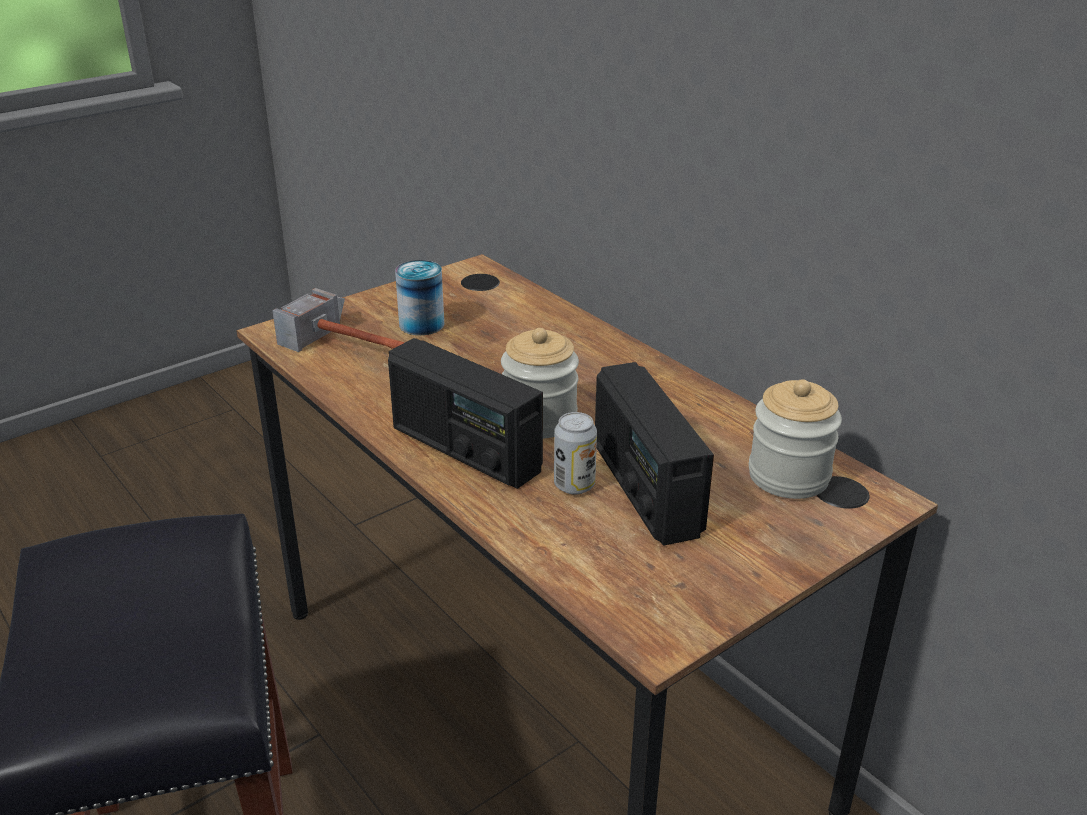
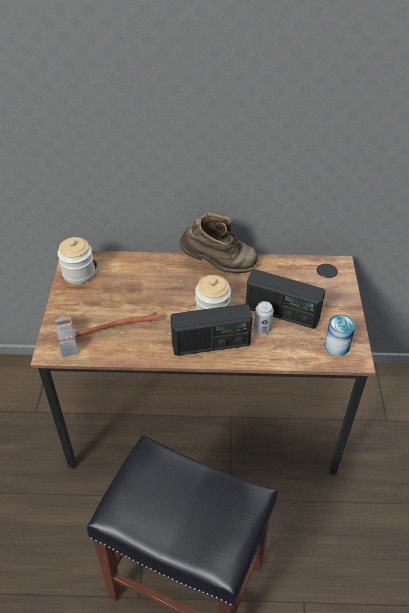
camera: 50 degrees left, 15 degrees up
(421, 324) = (102, 303): can -> can (336, 346)
(655, 378) = (219, 266): none -> brown boot
(788, 476) = (309, 276): jar -> jar (79, 273)

